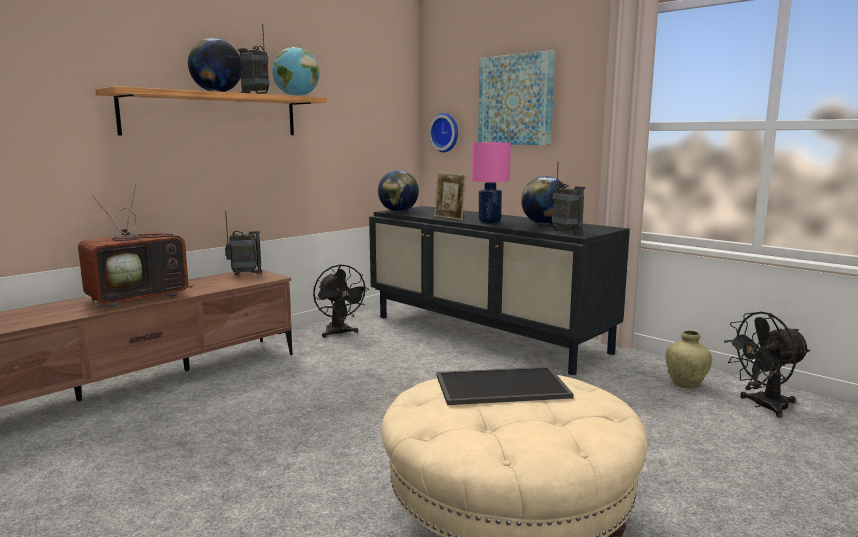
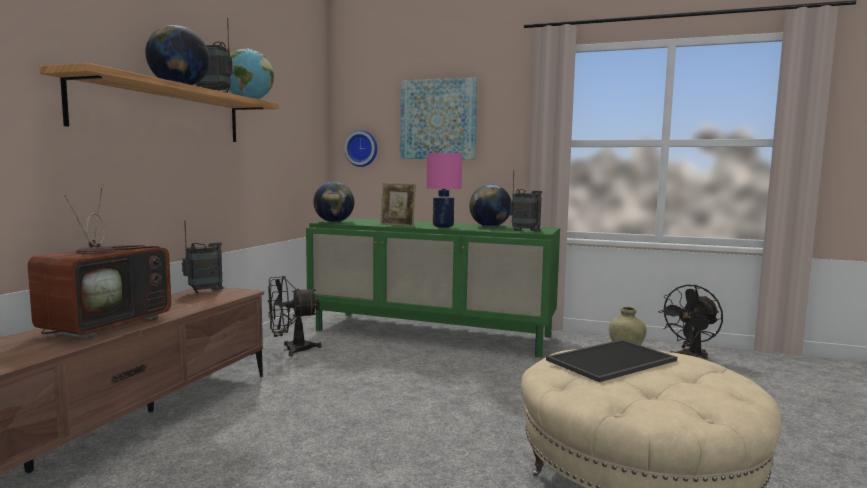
camera: 25 degrees left, 5 degrees down
(339, 333) = (291, 350): black fan -> black fan turned 120 degrees clockwise
(484, 334) = (431, 334): black cabinet -> green cabinet

